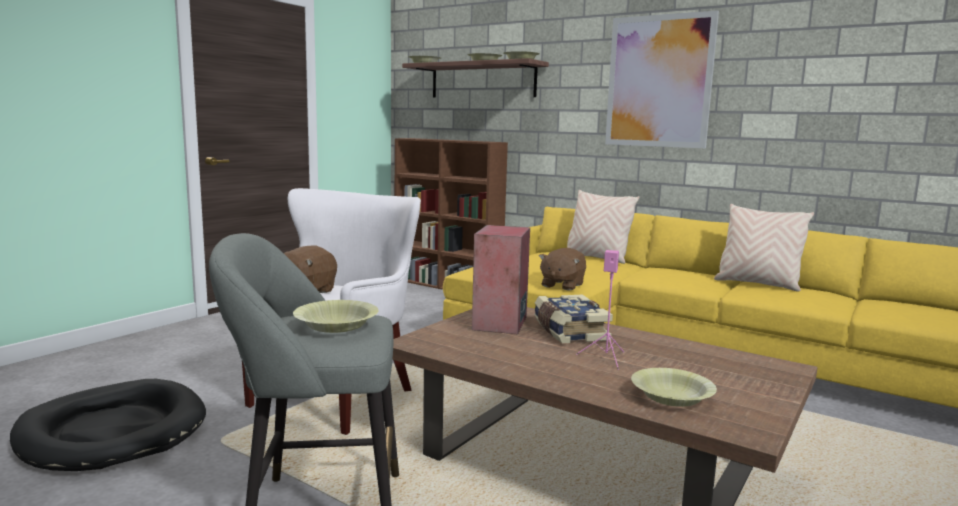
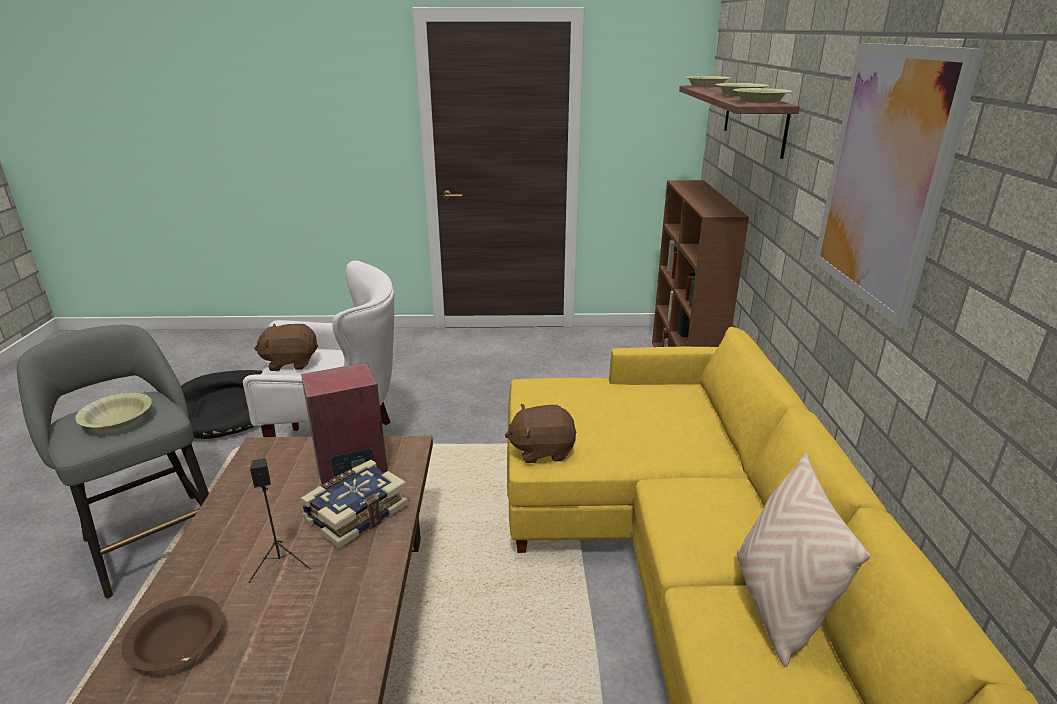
camera: 55 degrees right, 15 degrees up
(597, 258) = (711, 429): beige pillow -> none
(606, 358) = (281, 563): pink speaker -> black speaker
(672, 397) = (177, 643): yellow bowl -> brown bowl

